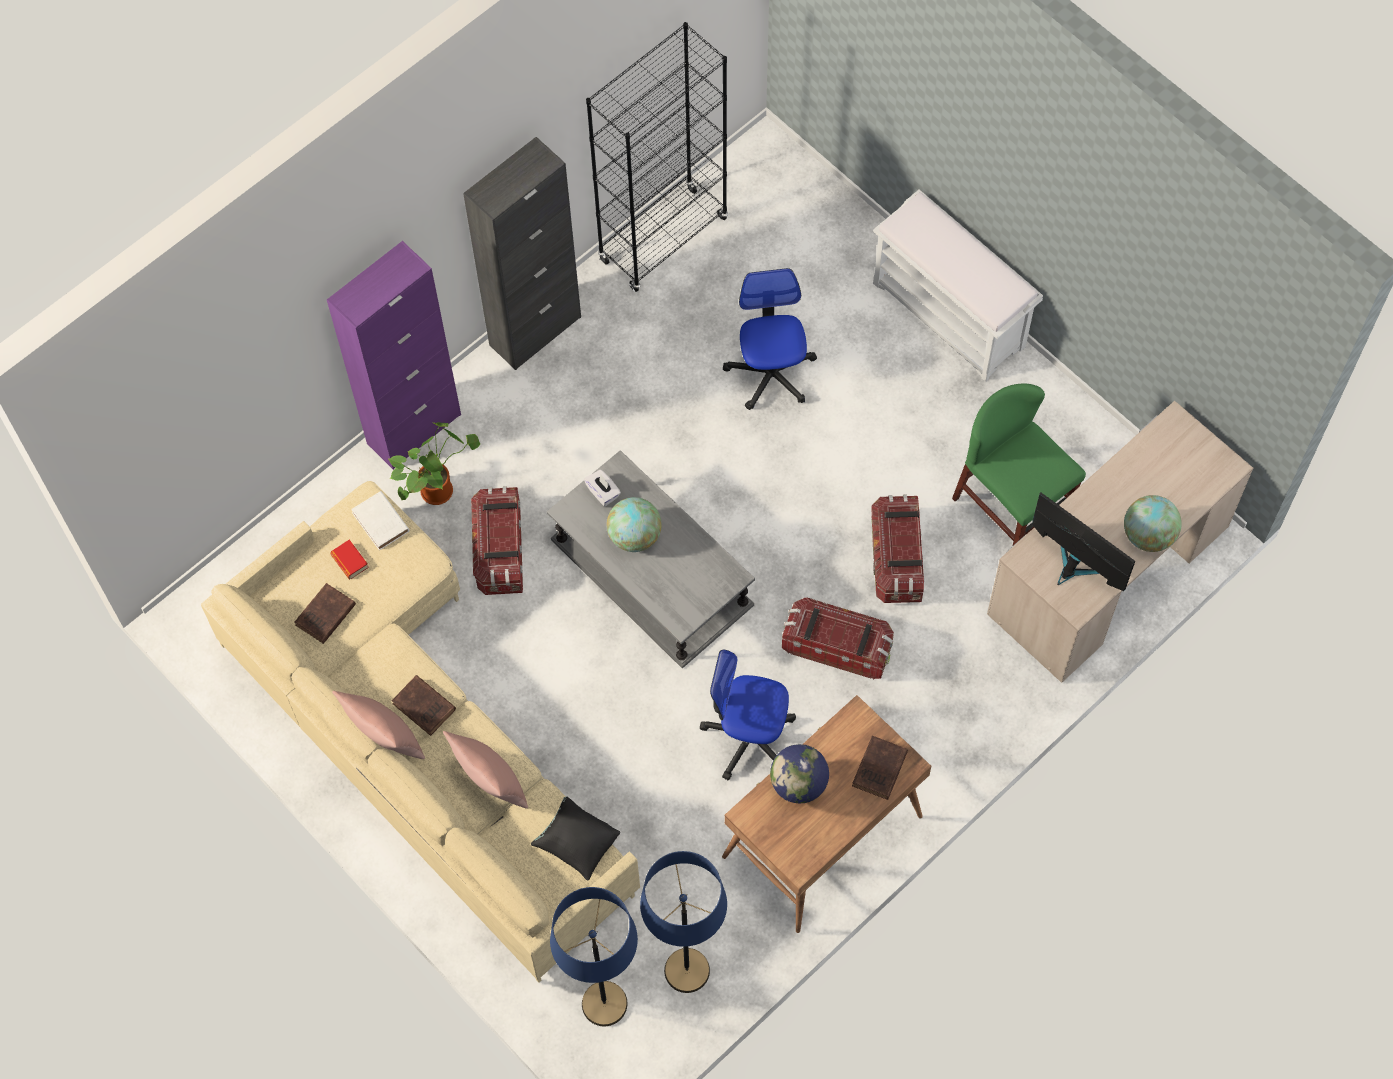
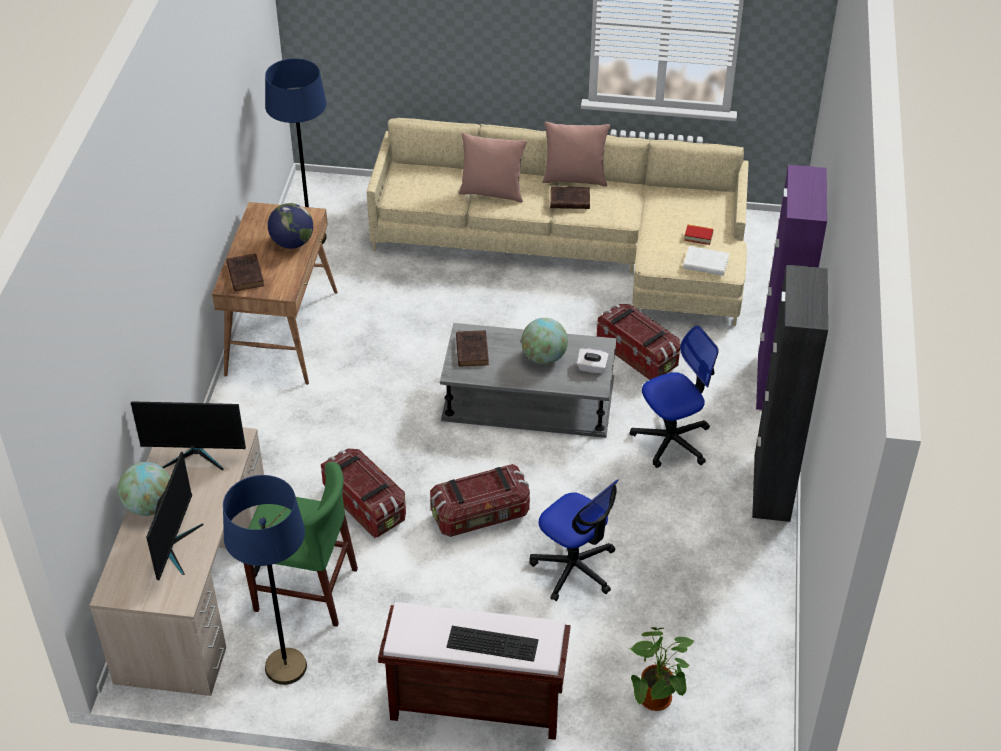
camera: 140 degrees right, 20 degrees down
(324, 616) = (678, 207): brown book -> brown book (472, 350)
(438, 488) = (717, 362): potted plant -> potted plant (657, 702)
(577, 843) = (413, 195): black pillow -> none
(604, 1004) = (344, 203): blue floor lamp -> blue floor lamp (286, 667)
(663, 239) = (758, 611): black bookcase -> none
(748, 736) = (376, 354): office chair -> office chair (671, 440)
(837, 647) = (361, 430): storage box -> storage box (481, 515)
(948, 243) = (493, 642): none -> keyboard
(950, 315) = (475, 704): white bench -> brown bench
(1150, 478) = (174, 546): none -> monitor

